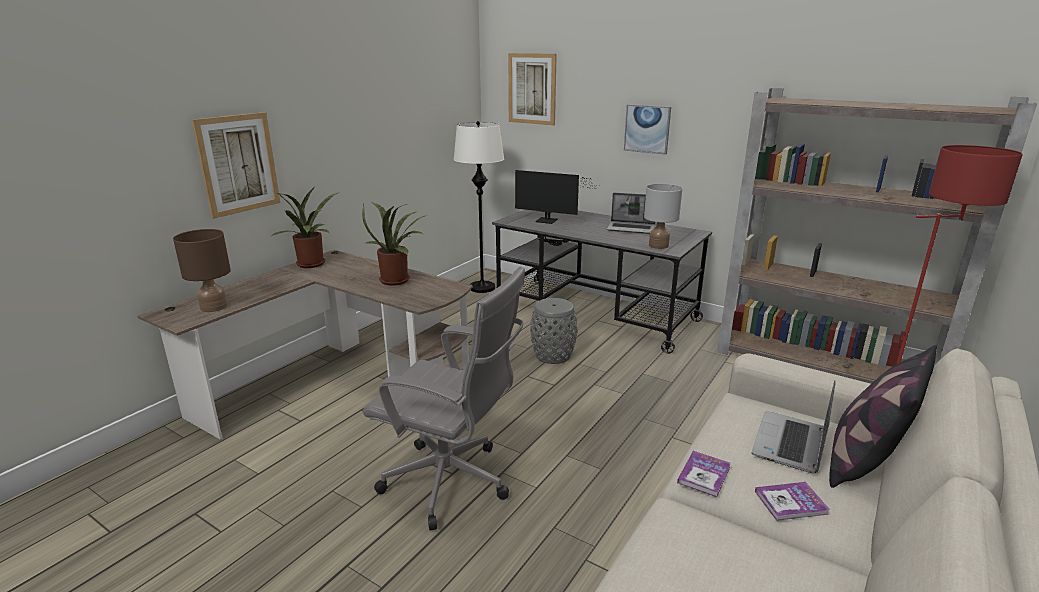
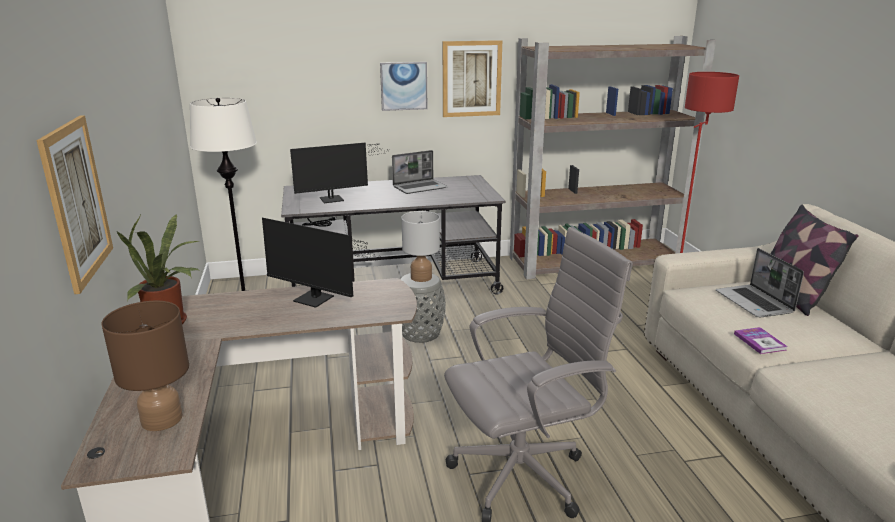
camera: 45 degrees left, 0 degrees up
(398, 280) = (317, 300): potted plant -> monitor
(532, 89) = (256, 53): picture -> picture (471, 79)
(658, 245) = (471, 196): grey table lamp -> grey table lamp (421, 277)
(790, 502) = (812, 333): book -> none

